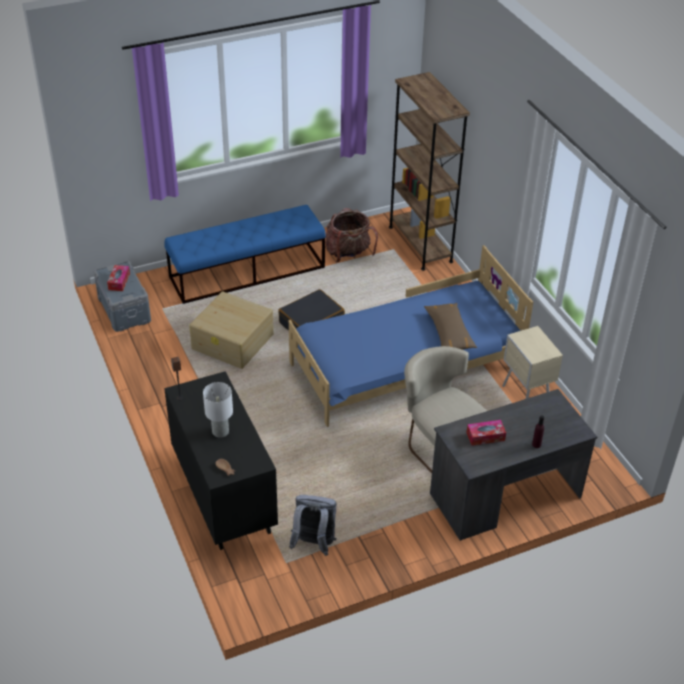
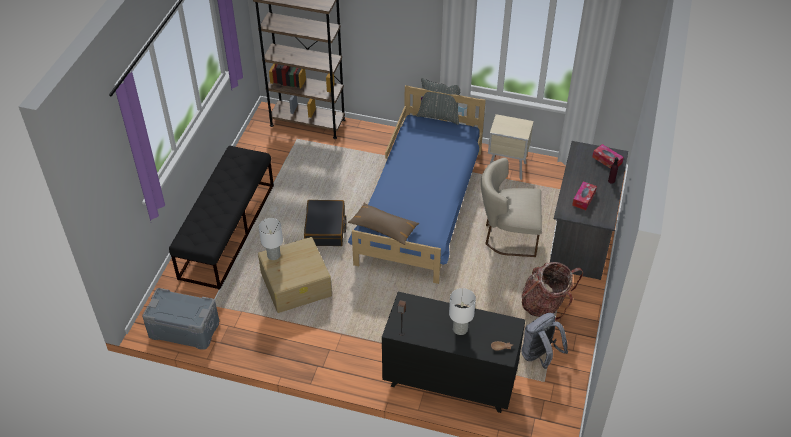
camera: 50 degrees left, 5 degrees up
(119, 281) = (176, 308): tissue box -> tissue box (607, 160)
(227, 301) = (273, 255): none -> white table lamp
(247, 272) = (227, 230): blue bench -> black bench
(348, 254) = (273, 164): backpack -> backpack (545, 304)
(449, 333) = (446, 160): brown pillow -> brown pillow (383, 228)
(500, 299) = (439, 116): none -> grey pillow

